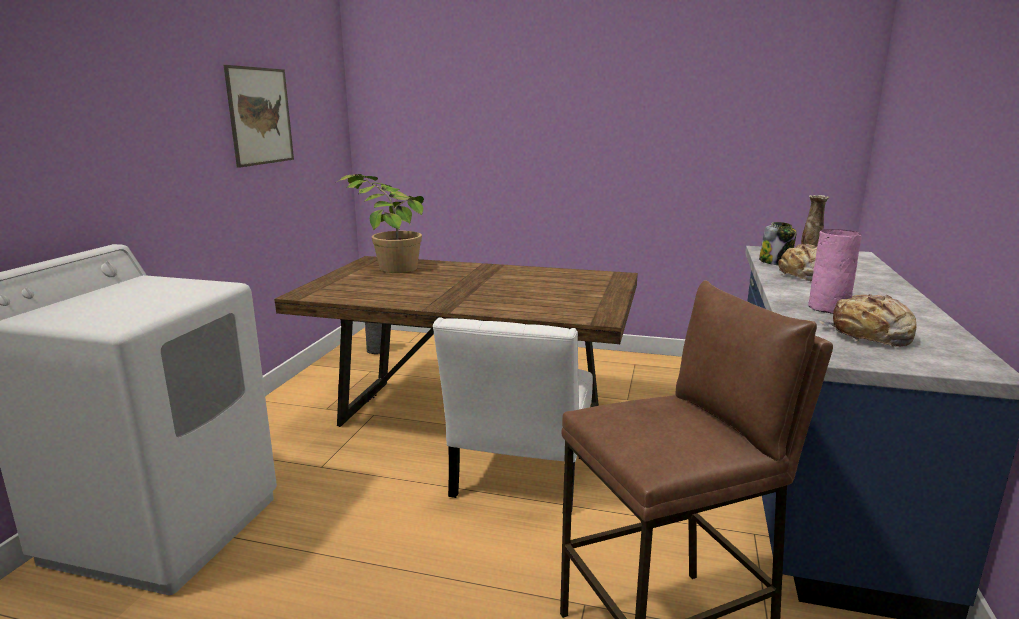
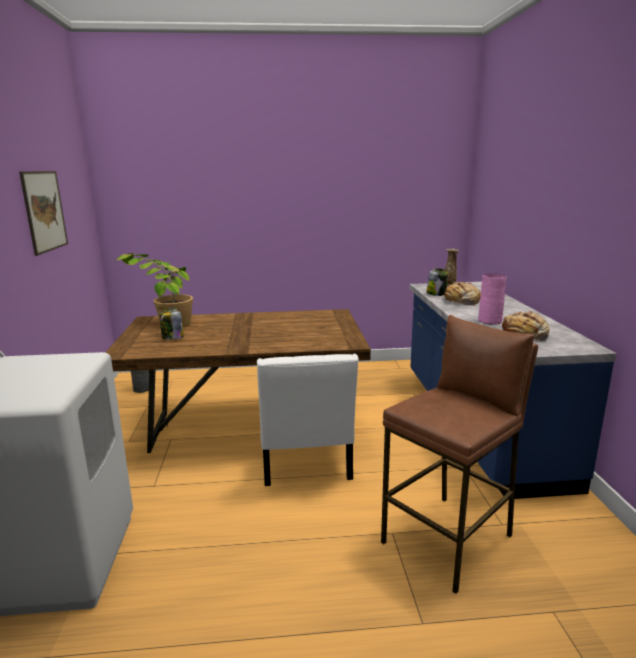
camera: 20 degrees left, 0 degrees up
(378, 283) = (172, 338): none -> jar

